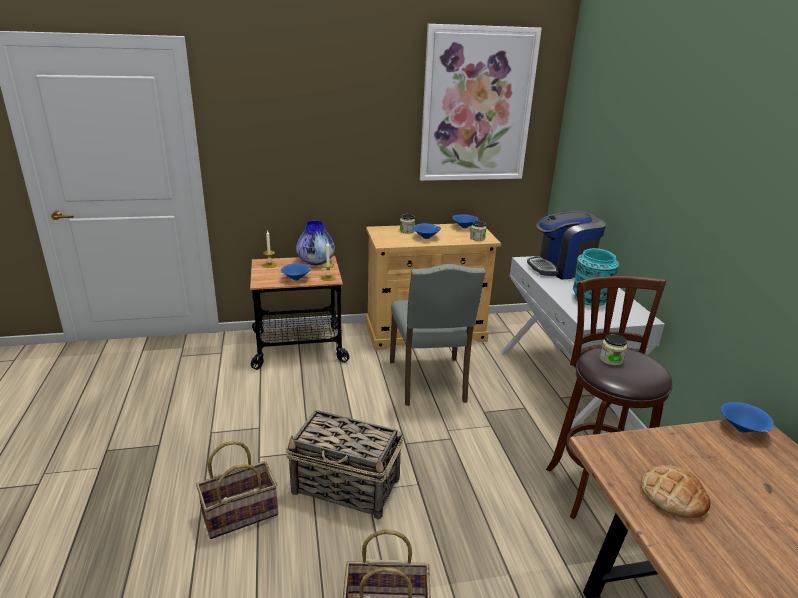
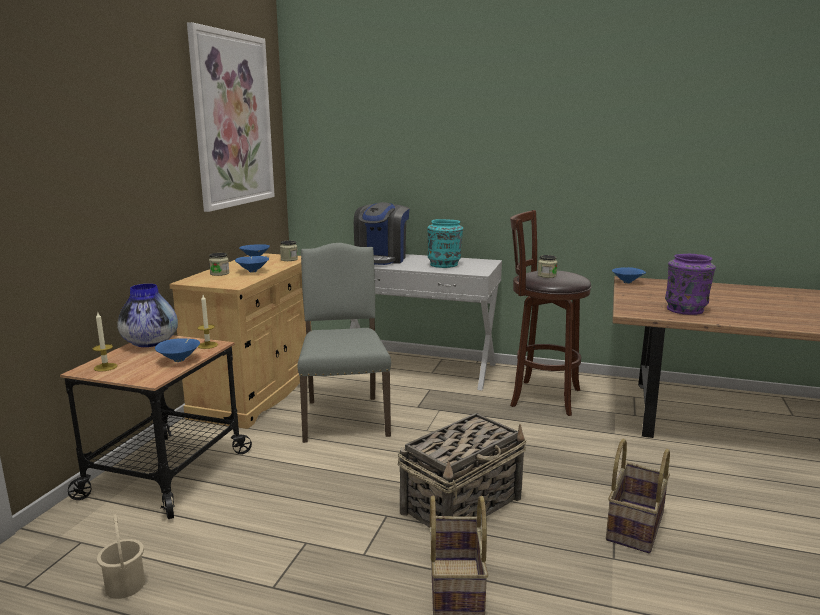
camera: 60 degrees left, 10 degrees down
(193, 383) = (126, 585): none -> beige bucket
(429, 382) = (344, 416): grey chair -> grey chair turned 120 degrees counterclockwise
(673, 496) = (686, 310): bread -> purple vase

